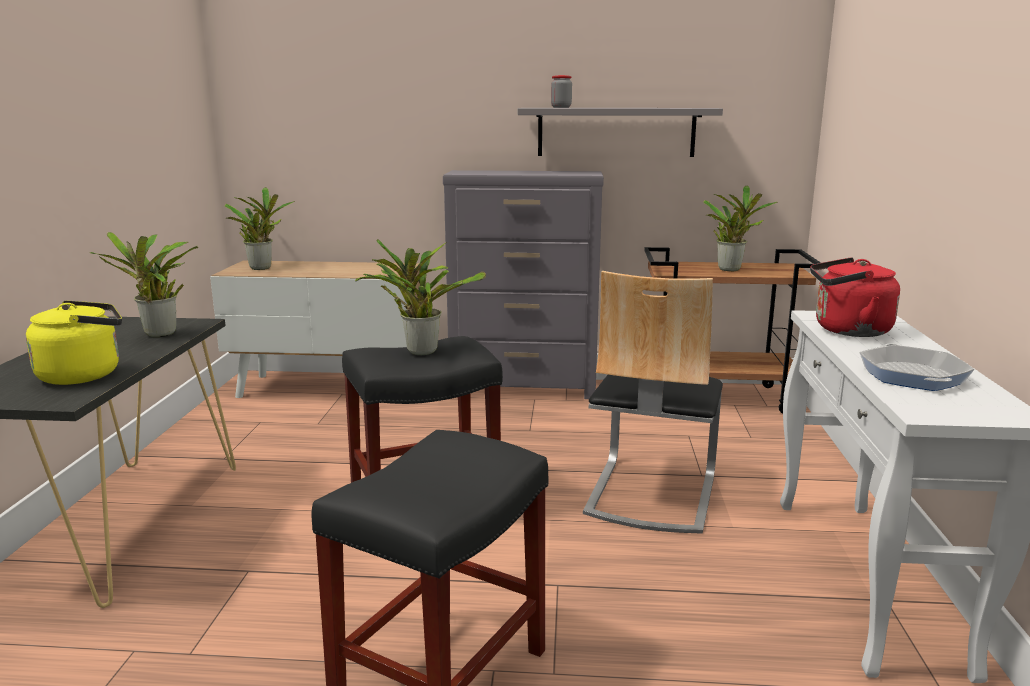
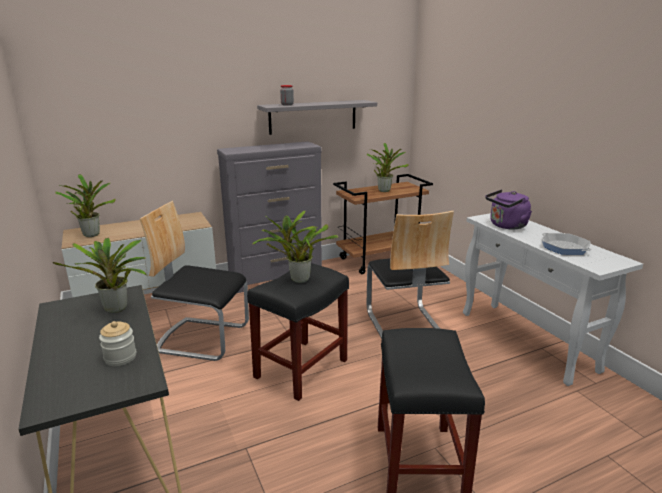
camera: 30 degrees left, 5 degrees up
(85, 374) = (120, 357): yellow kettle -> jar
(346, 436) = (203, 338): none -> chair
(847, 330) = (506, 226): red kettle -> purple kettle

